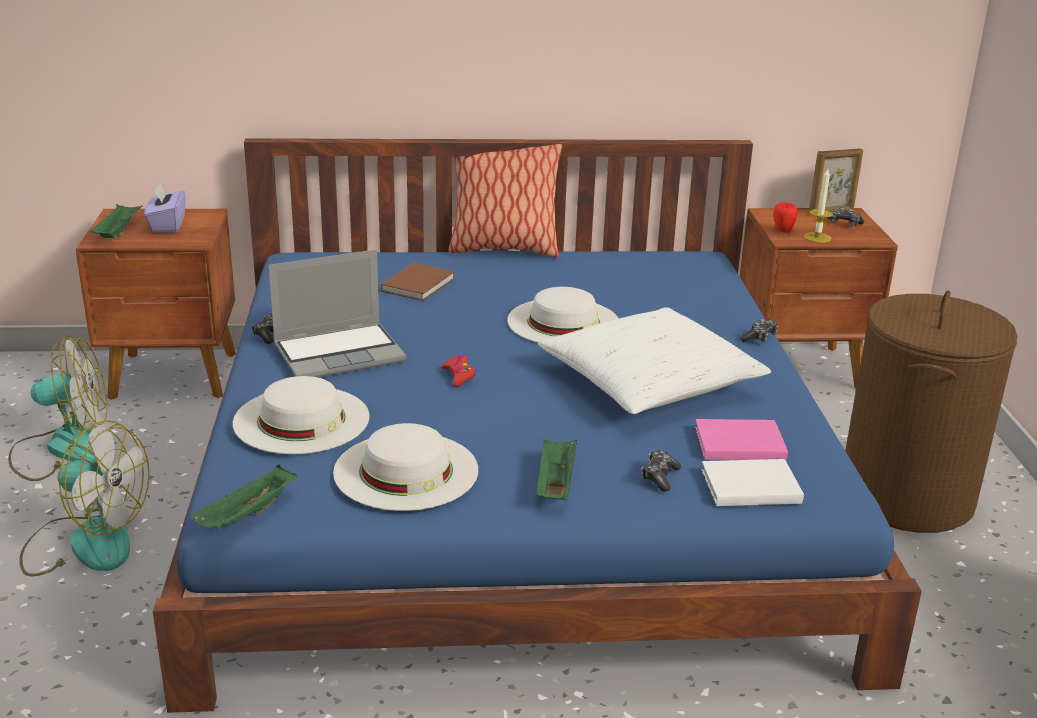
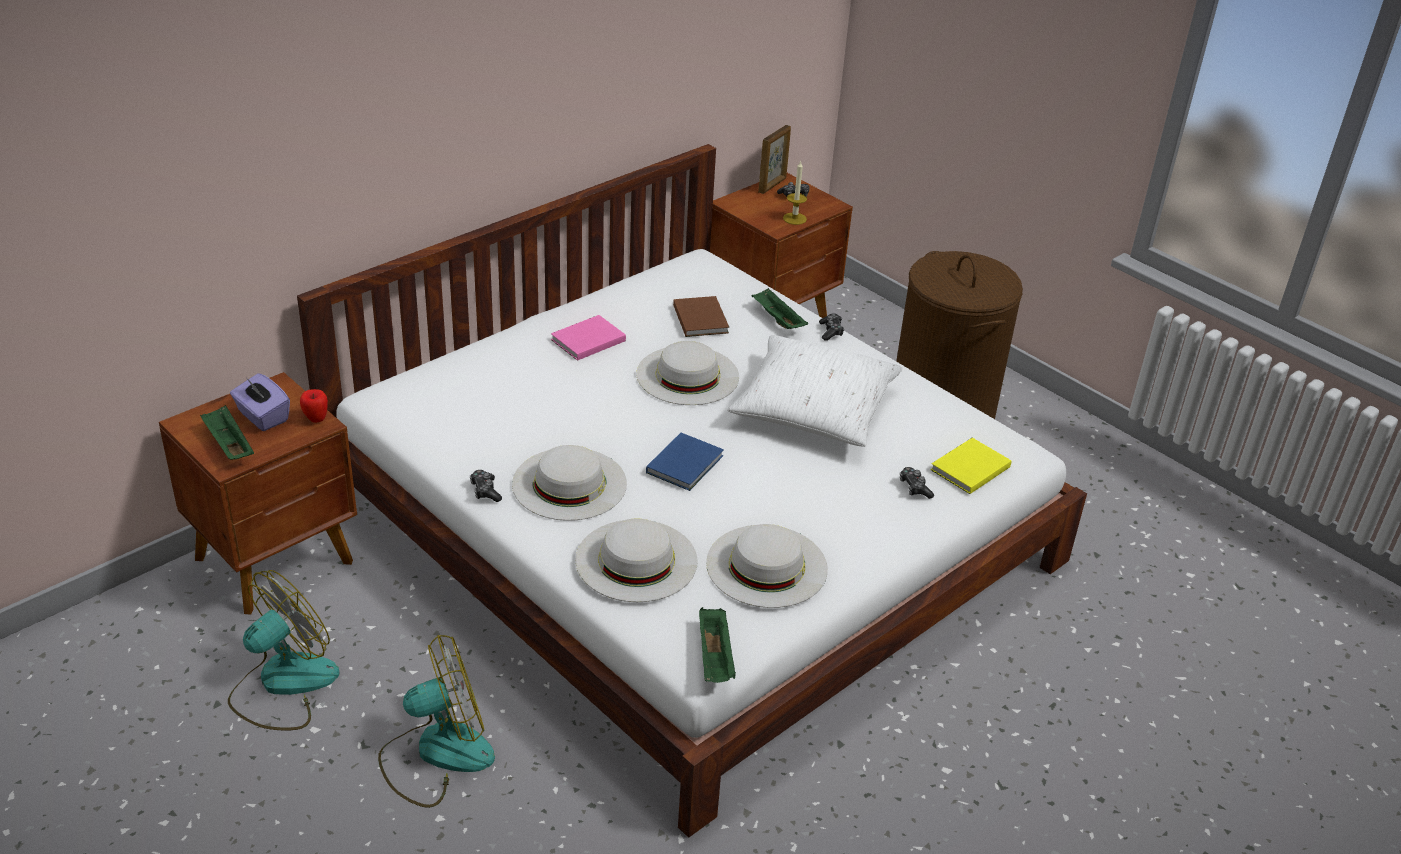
camera: 40 degrees left, 10 degrees up
(340, 353) = (569, 483): laptop -> white hat
(420, 284) = (528, 382): brown book -> brown book (701, 318)
(459, 375) = (686, 463): red game controller -> blue book
(503, 249) = (541, 314): pillow -> none
(514, 485) = (692, 528): blue bed -> white bed
(555, 484) = (863, 526): green tray -> green tray (777, 319)
(737, 443) = (924, 436): pink book -> pink book (586, 340)
(747, 486) = (968, 468): white book -> yellow book
(783, 231) = (764, 220): apple -> apple (316, 419)

